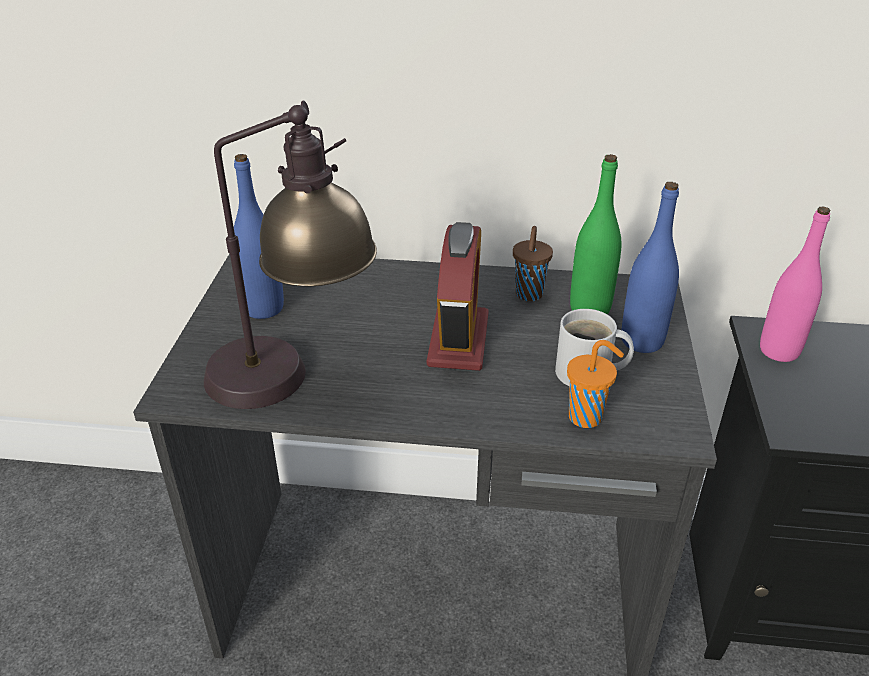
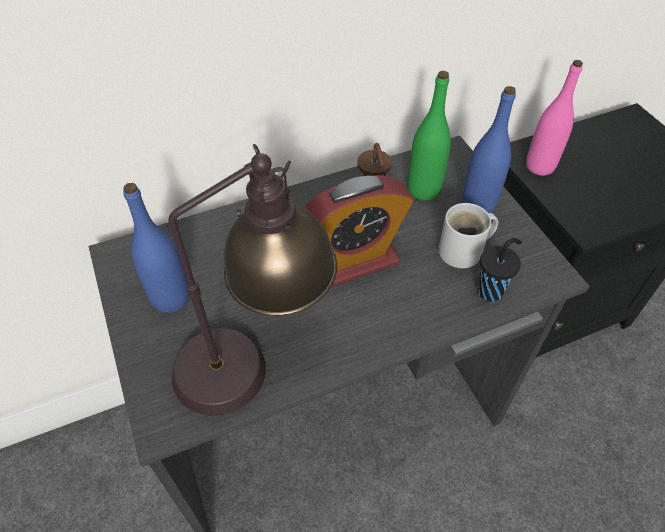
camera: 30 degrees left, 15 degrees up
(458, 340) = (353, 260): alarm clock -> alarm clock turned 90 degrees clockwise
(587, 417) = (491, 290): orange cup -> black cup

